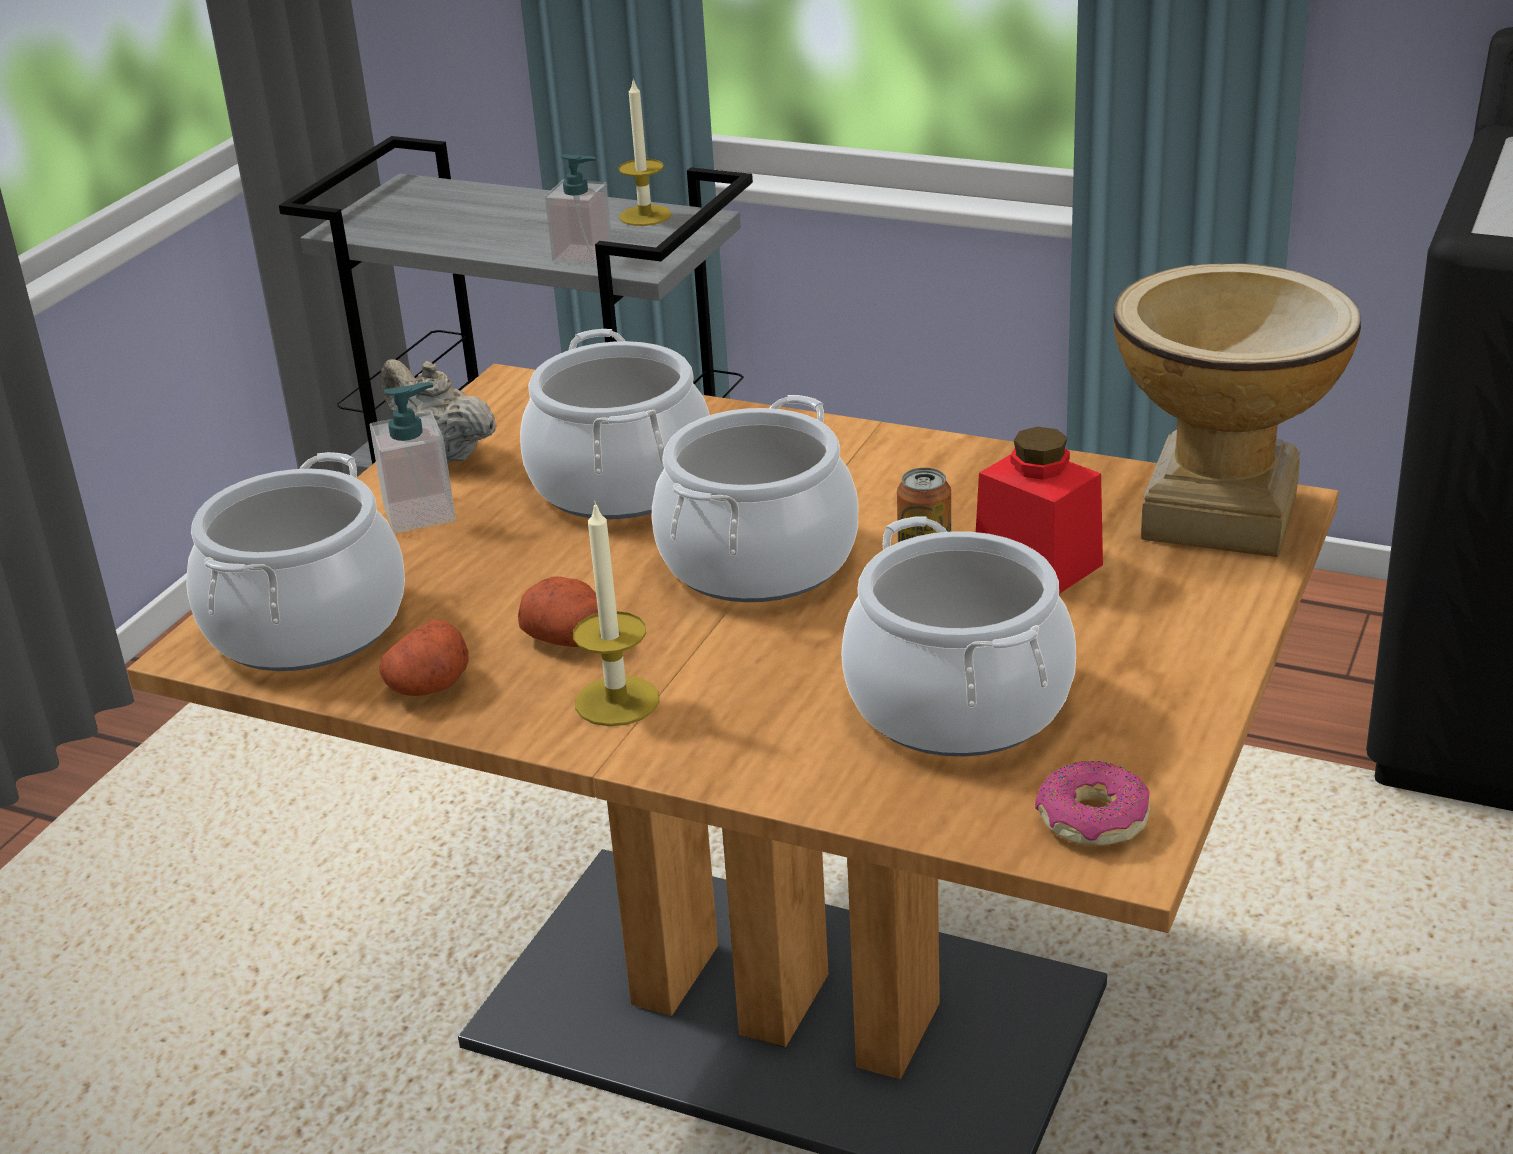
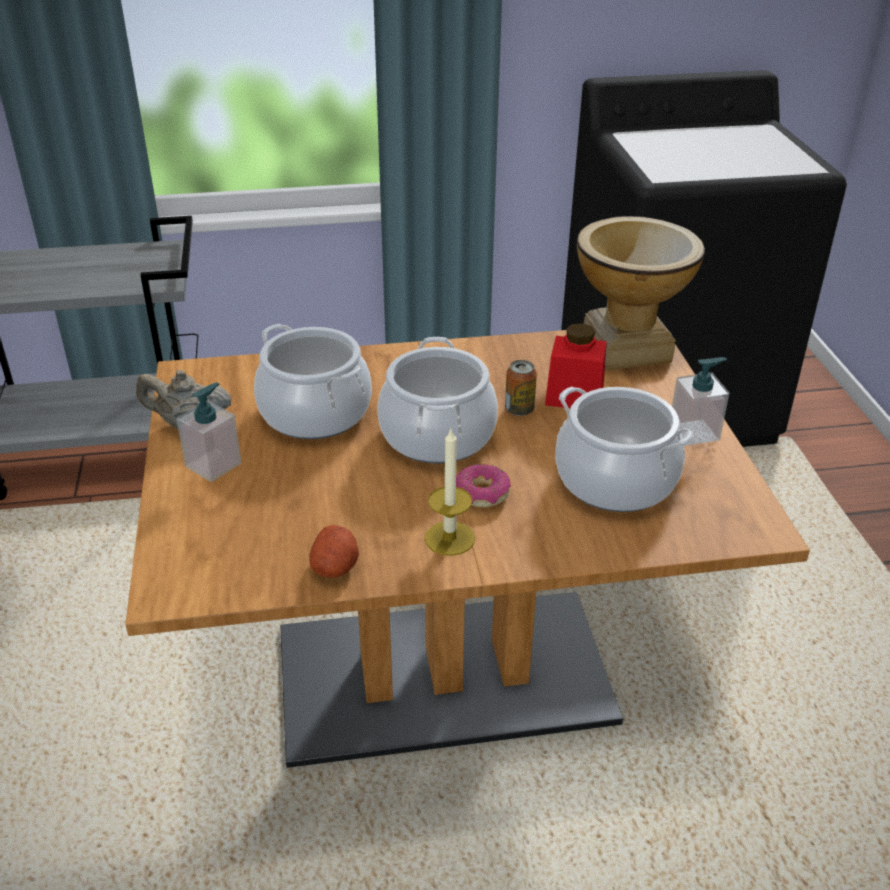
camera: 35 degrees left, 5 degrees up
(307, 625) = (218, 556): cooking pot -> none
(569, 638) = (384, 511): potato -> none
(583, 255) = (119, 283): soap dispenser -> soap dispenser (694, 432)
(645, 216) = (133, 252): candle -> none
(1092, 820) = (735, 518): donut -> donut (481, 494)

